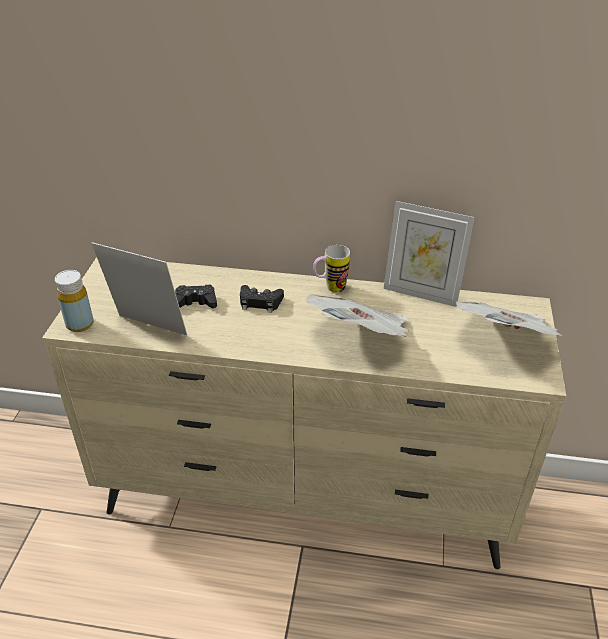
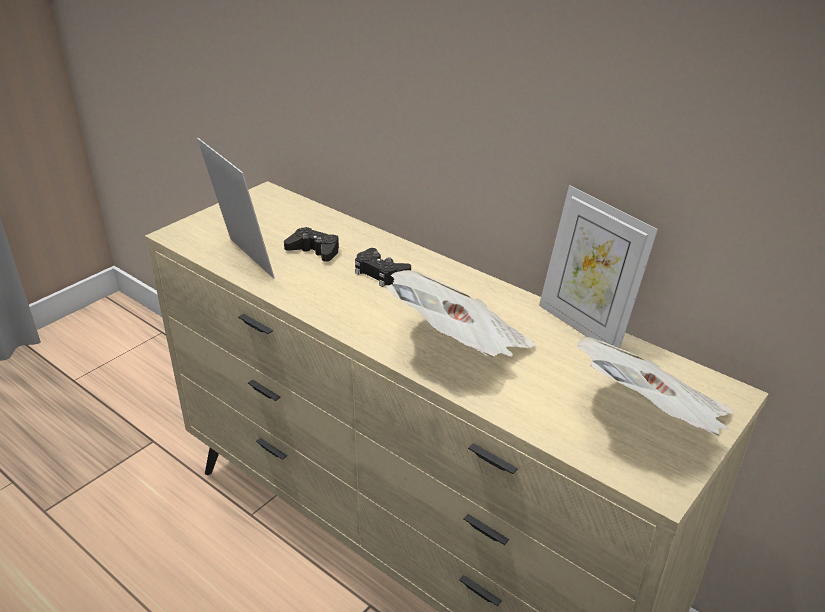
camera: 30 degrees right, 5 degrees down
(80, 324) = (187, 235): yellow bottle -> none
(330, 288) = (473, 284): mug -> none

